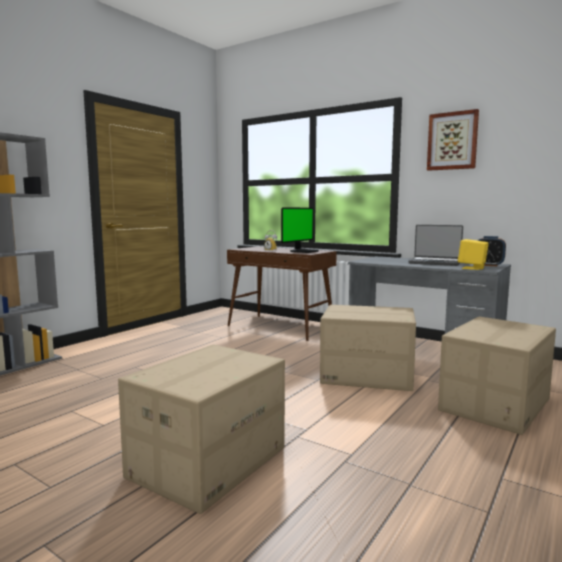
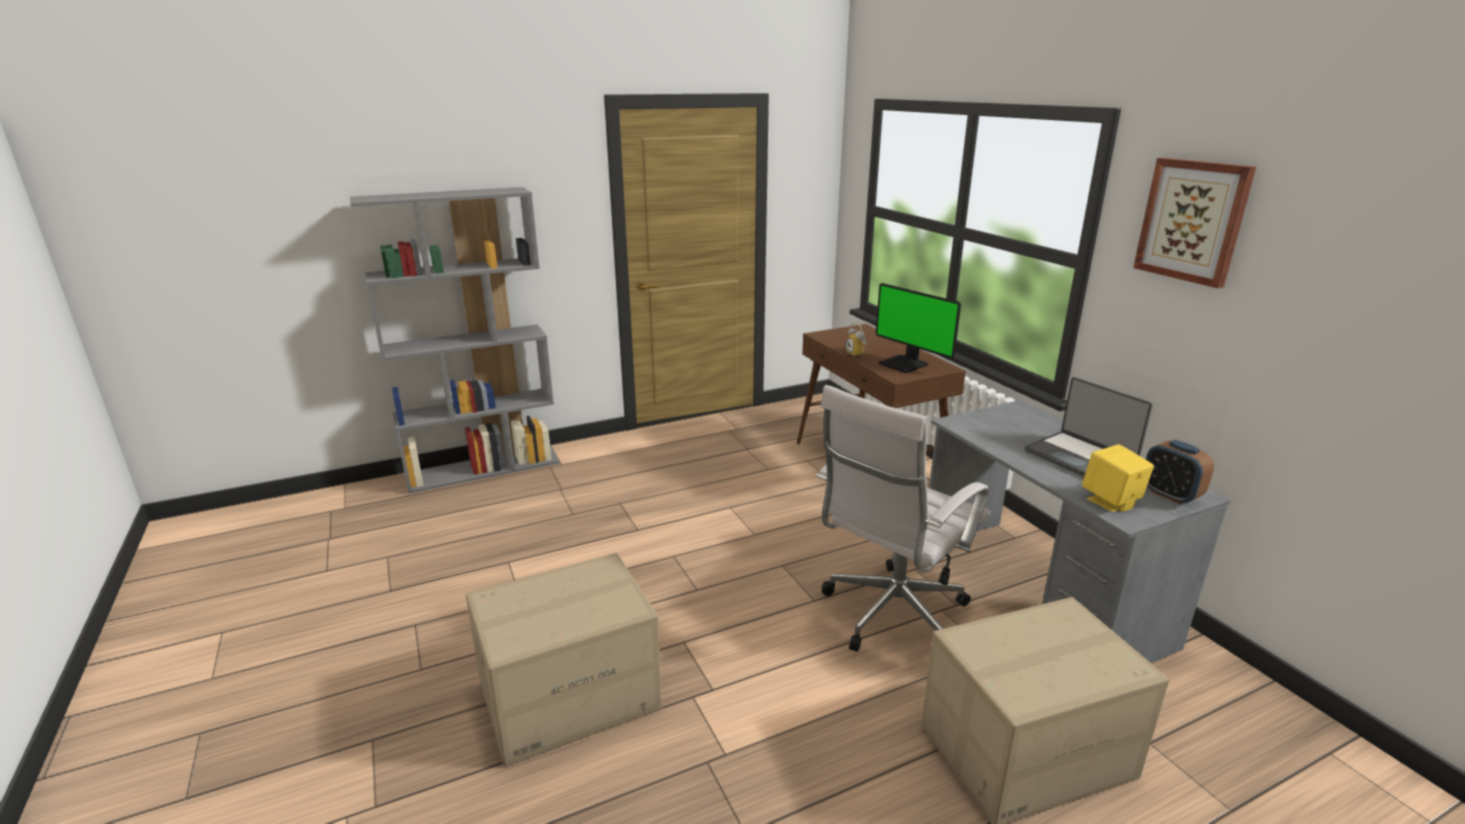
camera: 30 degrees right, 15 degrees up
(303, 251) = (905, 364): monitor -> monitor turned 75 degrees clockwise
(367, 376) = (890, 616): cardboard box -> white office chair

